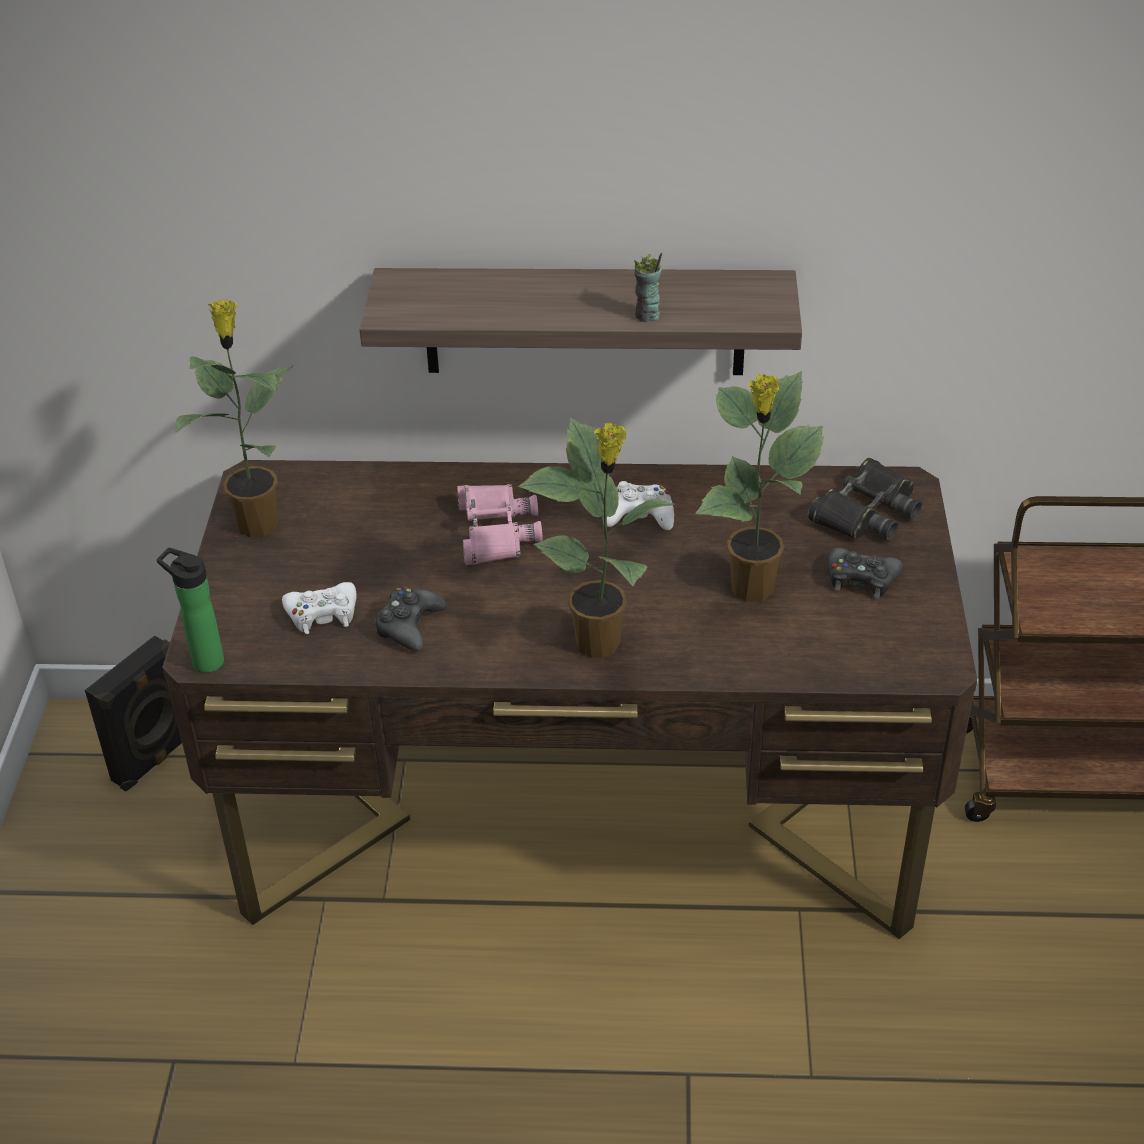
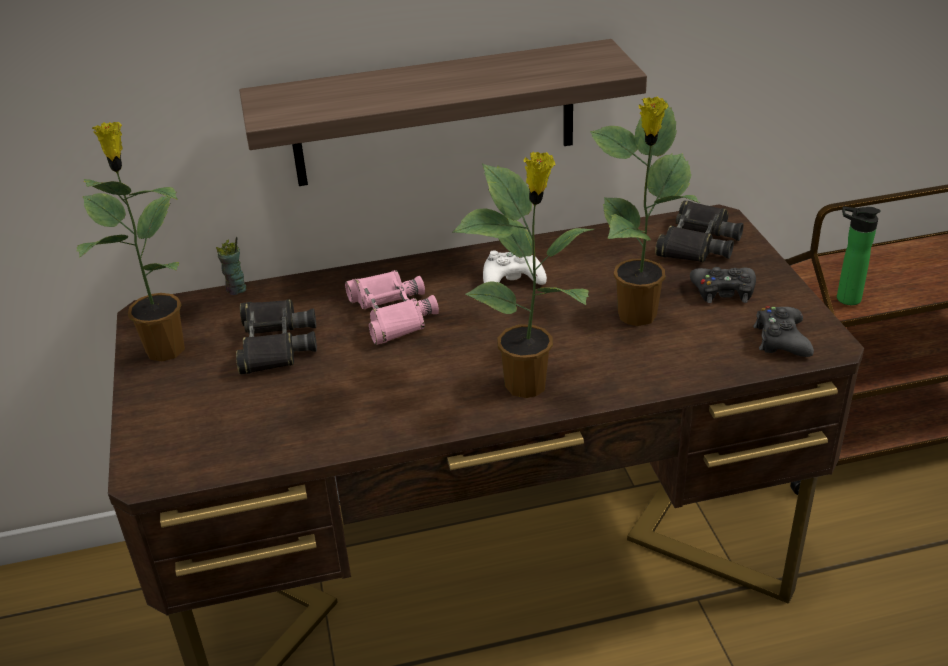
camera: 15 degrees left, 5 degrees down
(154, 759) = (84, 604): black speaker -> none
(203, 660) = (150, 478): bottle -> bottle (844, 298)
(322, 614) = (256, 412): white game controller -> none
(366, 541) = (274, 343): none -> black binoculars
(409, 625) = (344, 405): black game controller -> black game controller (781, 339)
(647, 316) = (507, 84): cup -> cup (236, 289)

